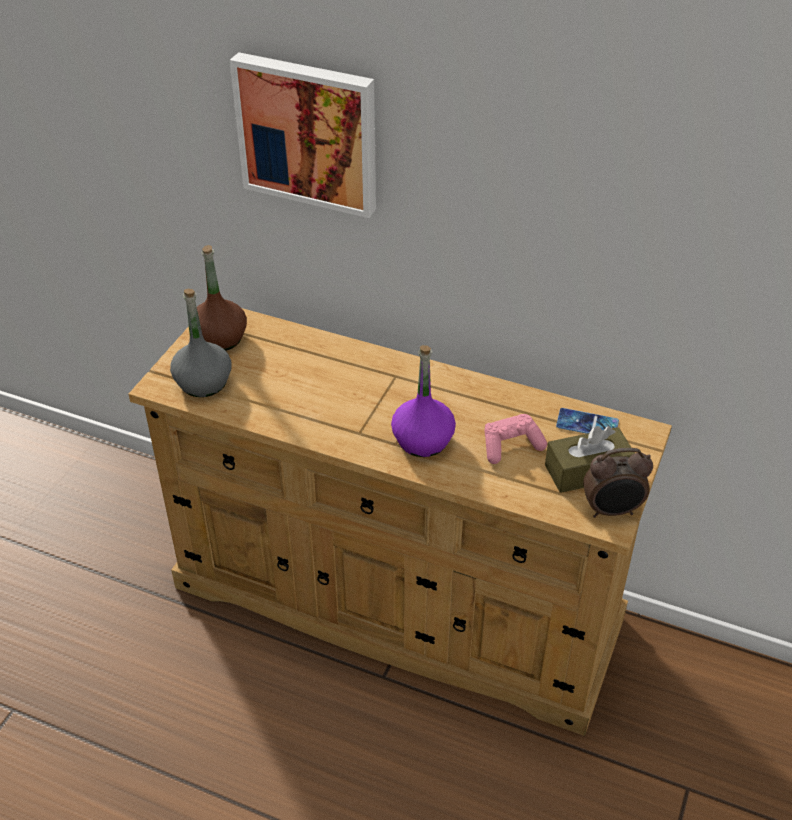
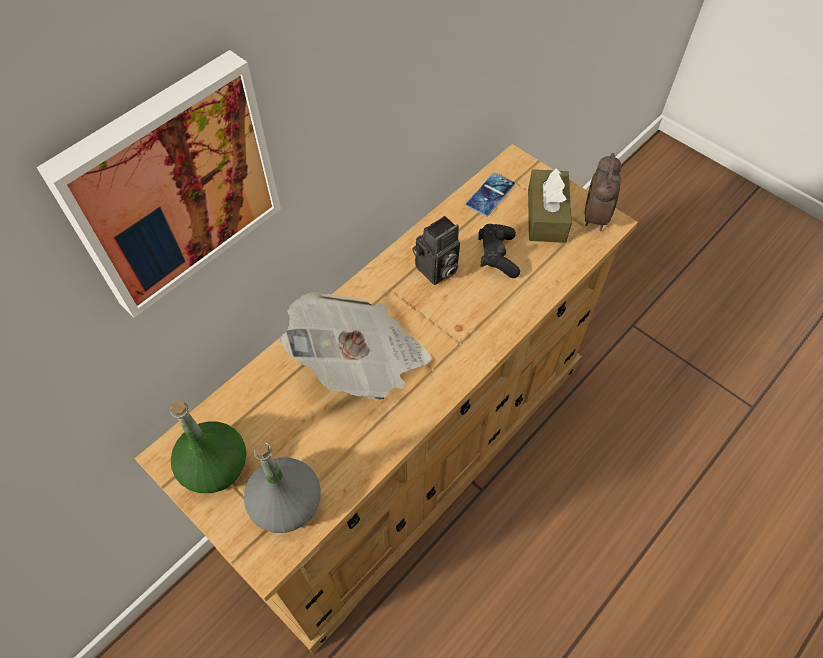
camera: 70 degrees left, 15 degrees up
(220, 339) = (215, 466): brown bottle -> green bottle
(346, 388) = (361, 362): none -> newspaper
(423, 440) = (465, 320): purple bottle -> none
(467, 409) = (436, 271): none -> camera
(510, 446) = (497, 256): pink game controller -> black game controller

